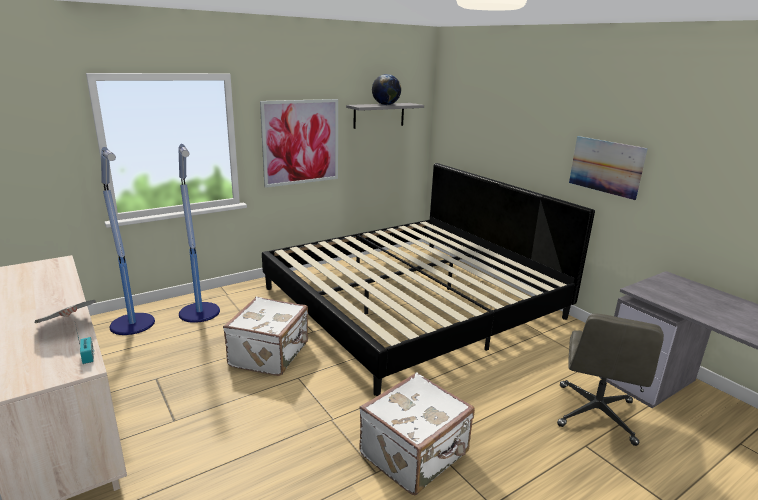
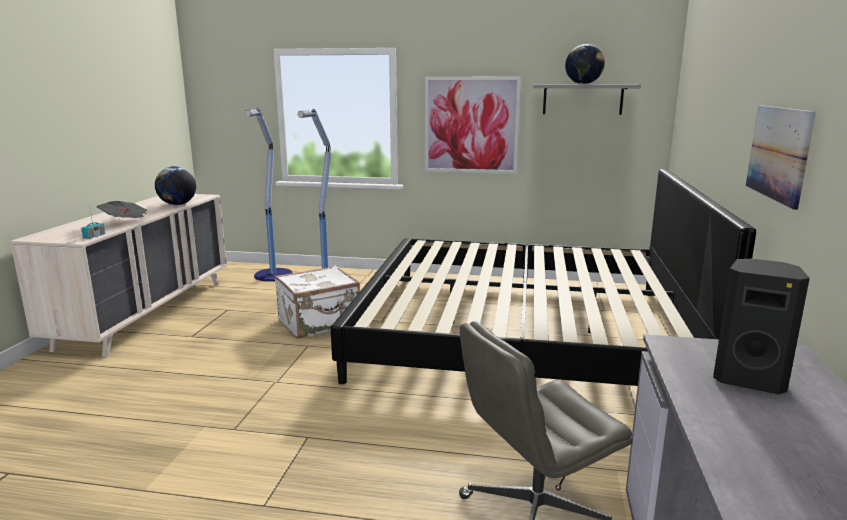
camera: 45 degrees right, 5 degrees down
(59, 282) = (177, 204): none -> globe
(415, 455) = (283, 436): white suitcase -> none
(691, 298) = (748, 379): none -> black speaker

